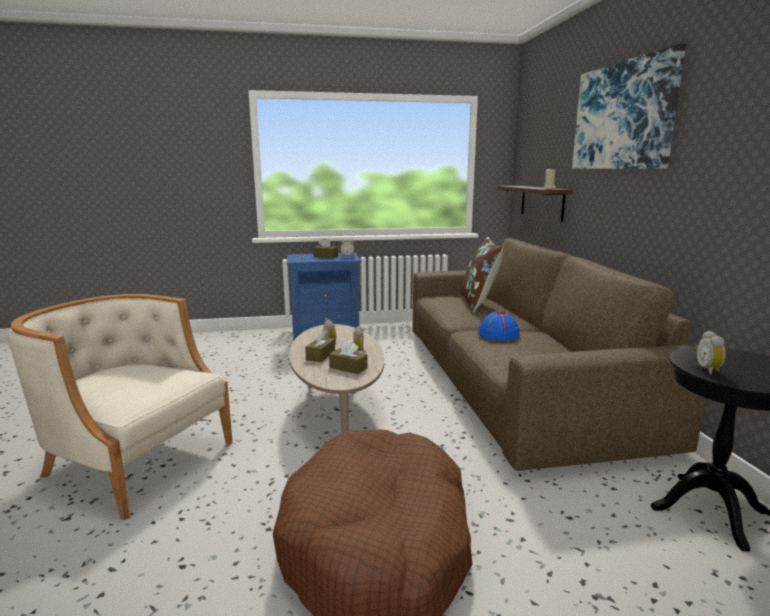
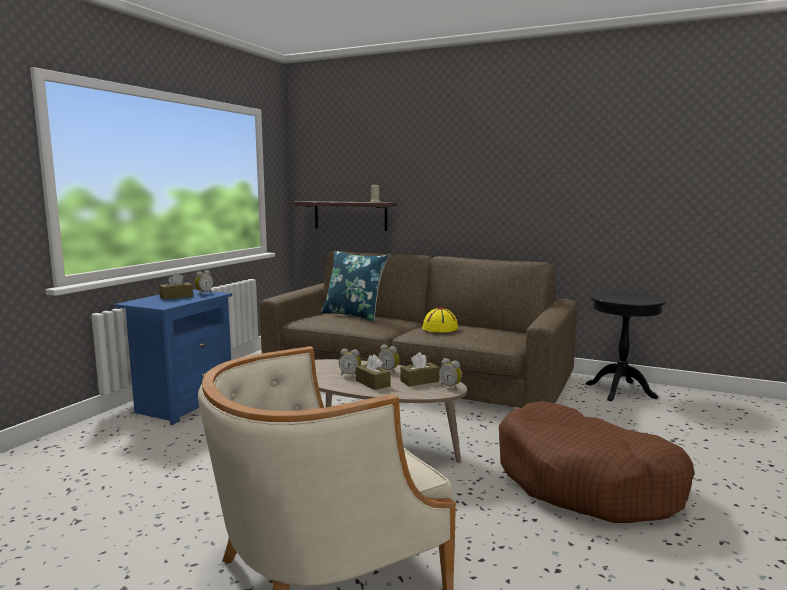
camera: 55 degrees left, 5 degrees down
(479, 303) = (354, 315): brown pillow -> blue pillow
(498, 335) = (440, 328): blue hat -> yellow hat
(622, 116) = (454, 144): picture -> none
(709, 370) = (629, 301): alarm clock -> alarm clock (451, 387)

